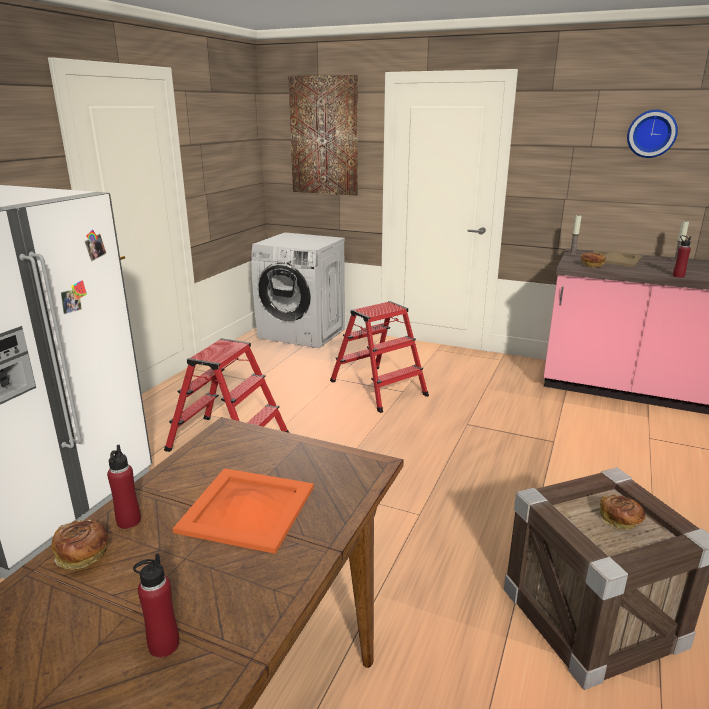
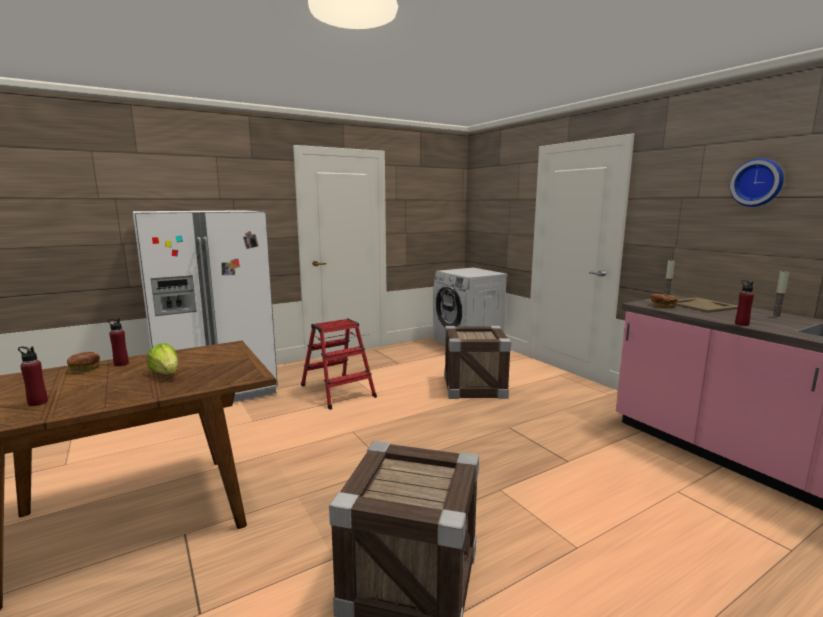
camera: 35 degrees right, 10 degrees down
(247, 508) = (166, 373): orange tray -> lettuce
(324, 136) = (500, 196): picture -> none
(378, 388) = (474, 387): red step ladder -> crate
(620, 521) = (418, 485): bread -> none

